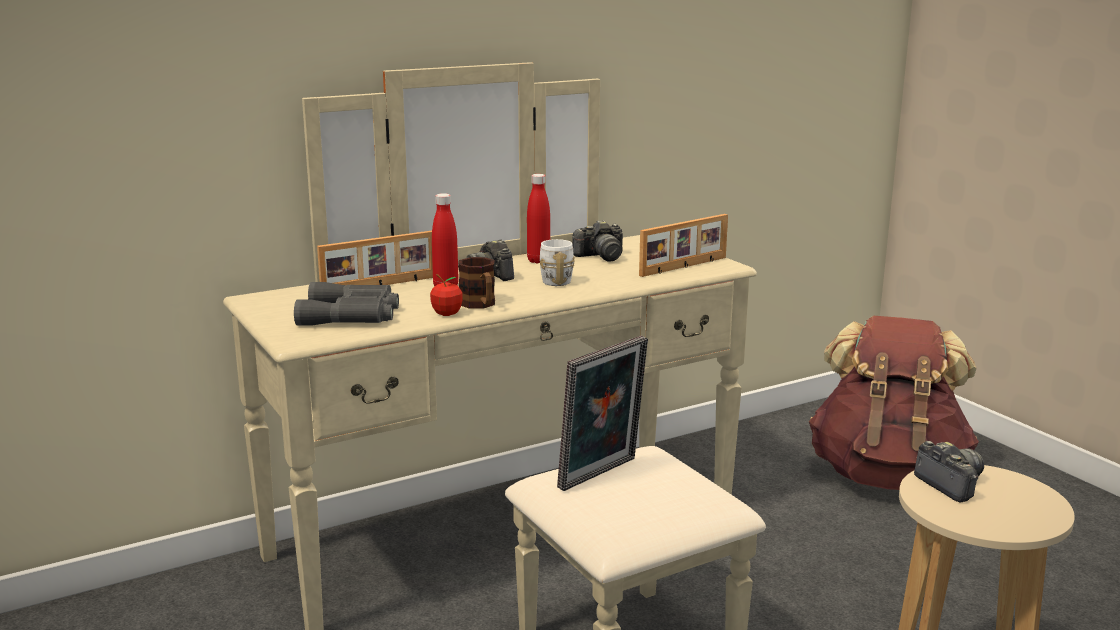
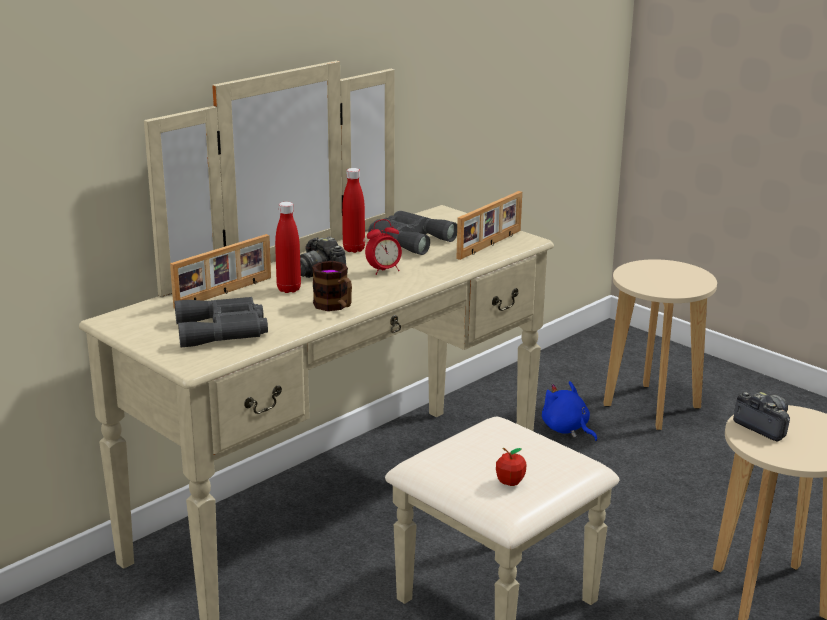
camera: 15 degrees left, 5 degrees up
(446, 314) = (311, 319): apple -> apple (510, 482)
(555, 280) = (384, 270): white mug -> alarm clock
(601, 256) = (408, 239): camera -> grey binoculars
(601, 475) = (472, 452): picture frame -> none
(781, 487) = (566, 429): none -> blue plush toy
(887, 475) = (652, 406): brown backpack -> beige stool

